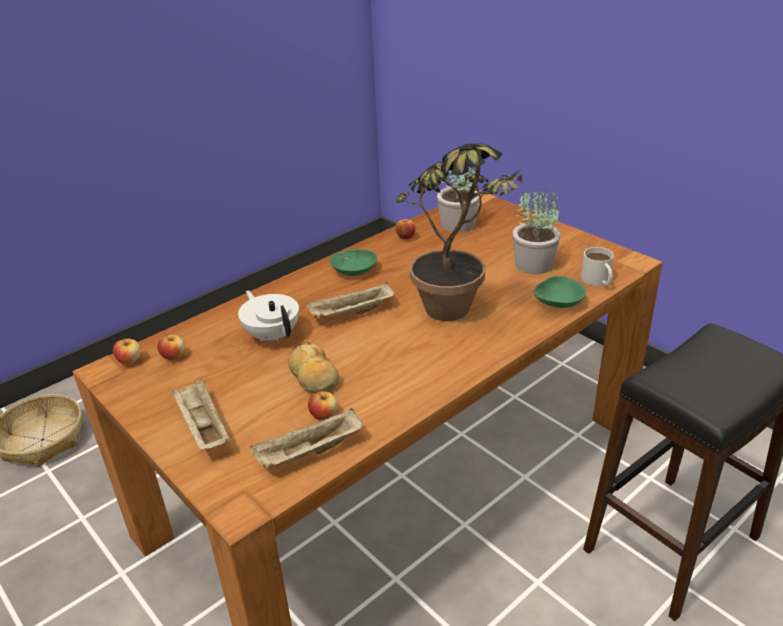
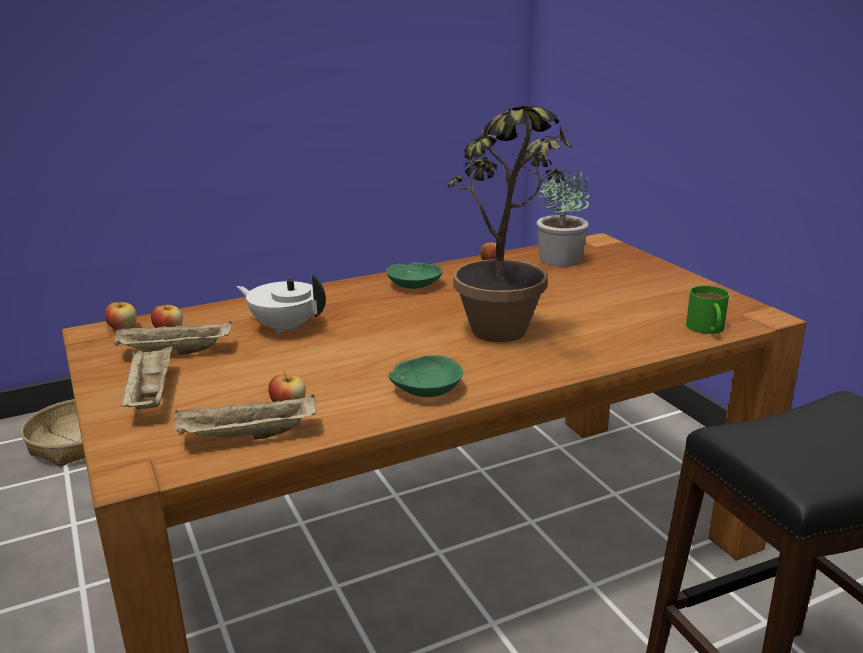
camera: 15 degrees right, 10 degrees down
(272, 335) = (285, 327): white teapot -> white teapot turned 45 degrees counterclockwise
(314, 377) = (302, 370): bread -> none
(351, 314) = (385, 321): beige tray -> beige tray (173, 353)
(534, 264) = (633, 305): potted plant -> none
(558, 301) = (643, 341): green bowl -> green bowl (426, 389)
(598, 281) = (707, 329): white mug -> green mug

